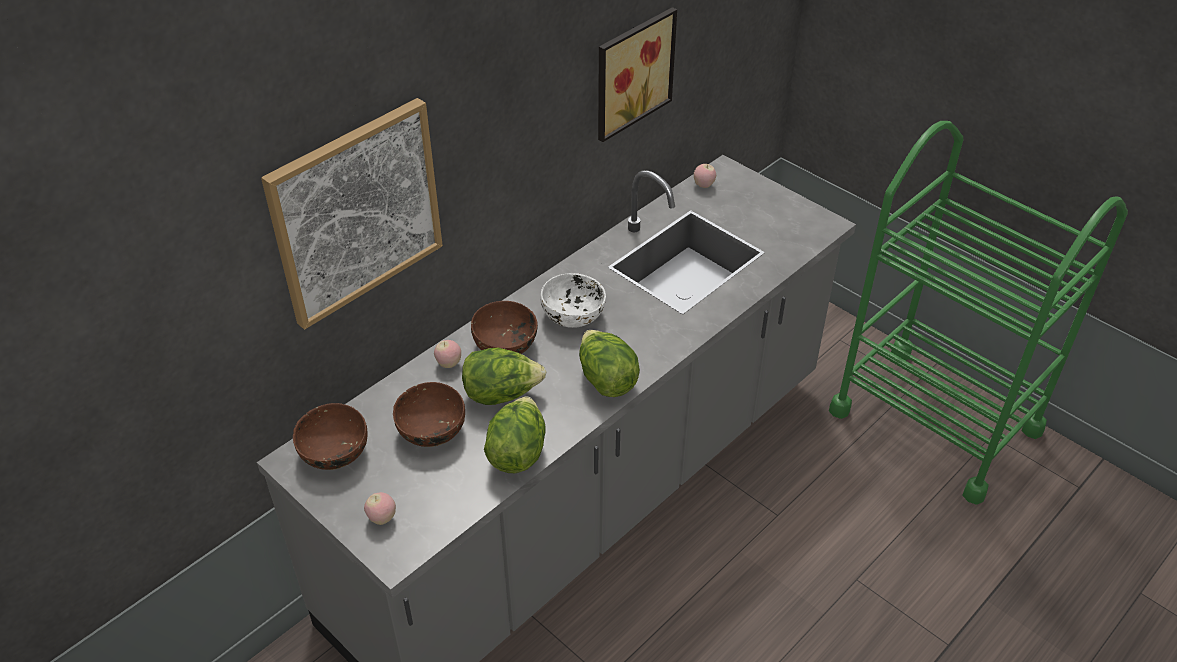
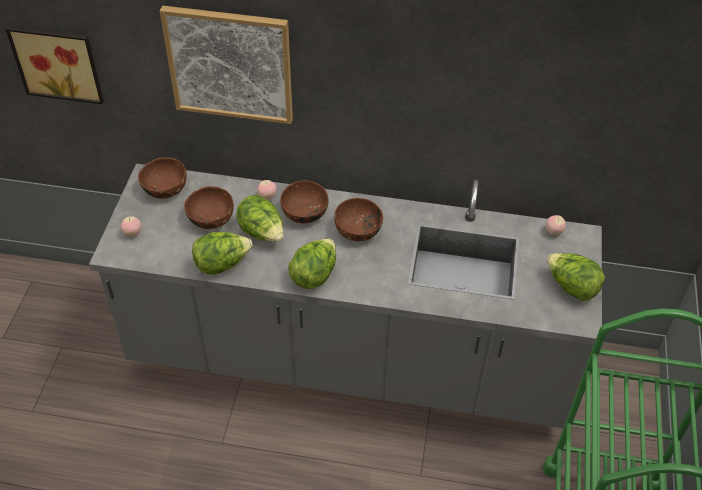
camera: 55 degrees right, 5 degrees up
(574, 314) = (358, 230): white bowl -> brown bowl
(631, 72) = (503, 107): picture -> picture (58, 62)
(781, 210) = (571, 287): none -> lettuce

